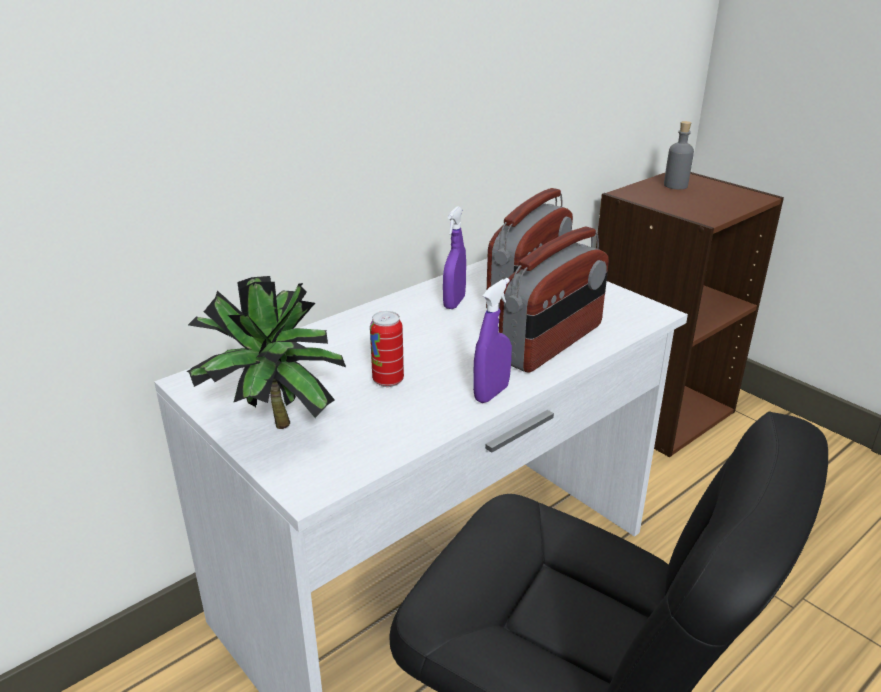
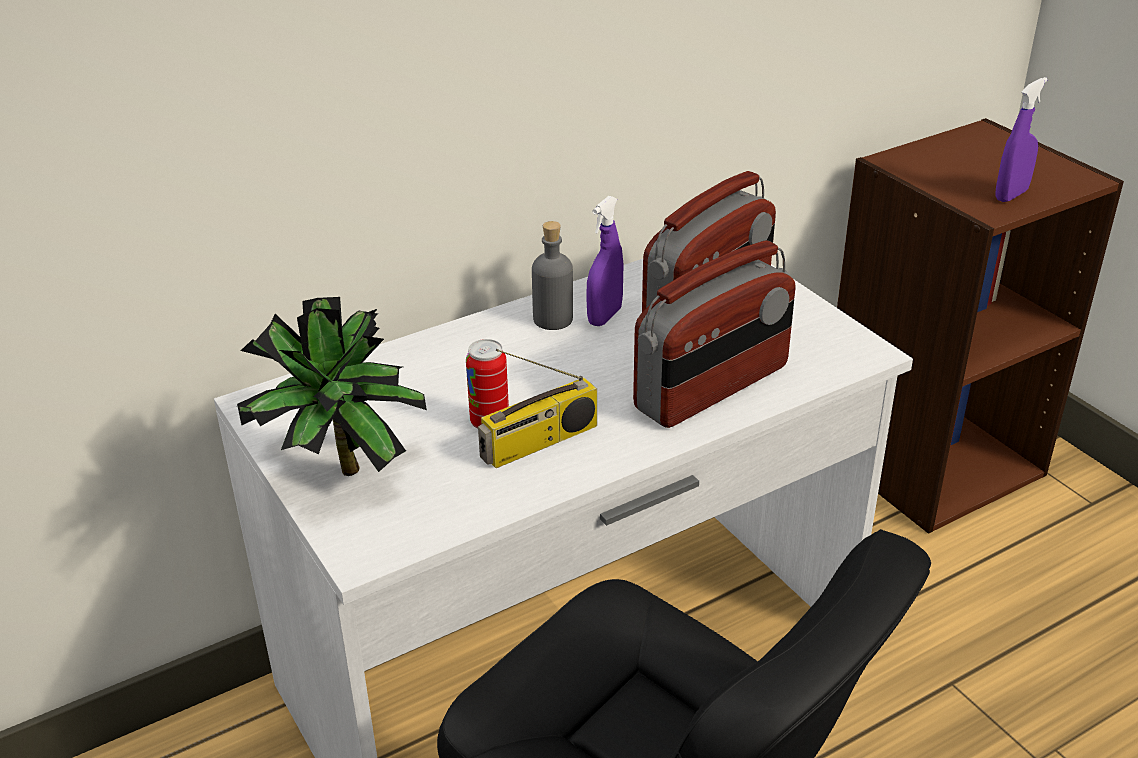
camera: 10 degrees right, 5 degrees up
(432, 391) = (539, 443): none -> radio
(491, 393) = (611, 452): purple spray bottle -> purple spray bottle (1011, 195)
(675, 185) = (970, 150): grey bottle -> grey bottle (553, 319)

